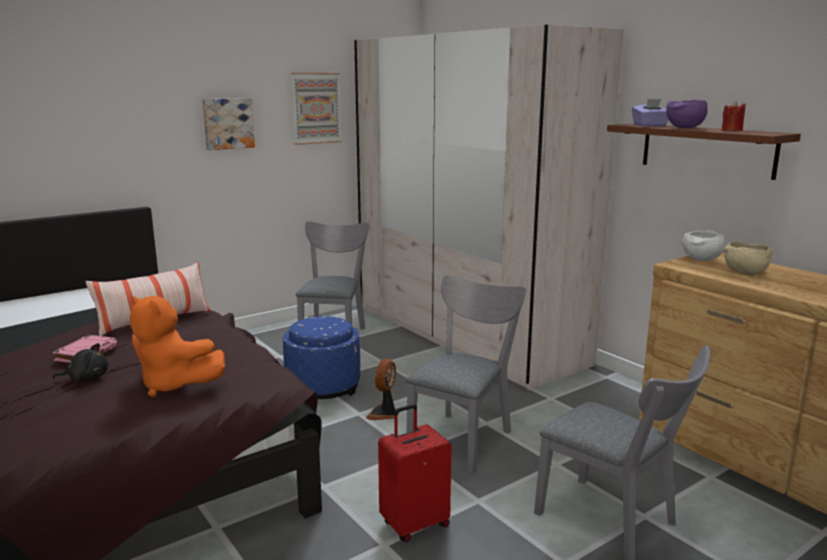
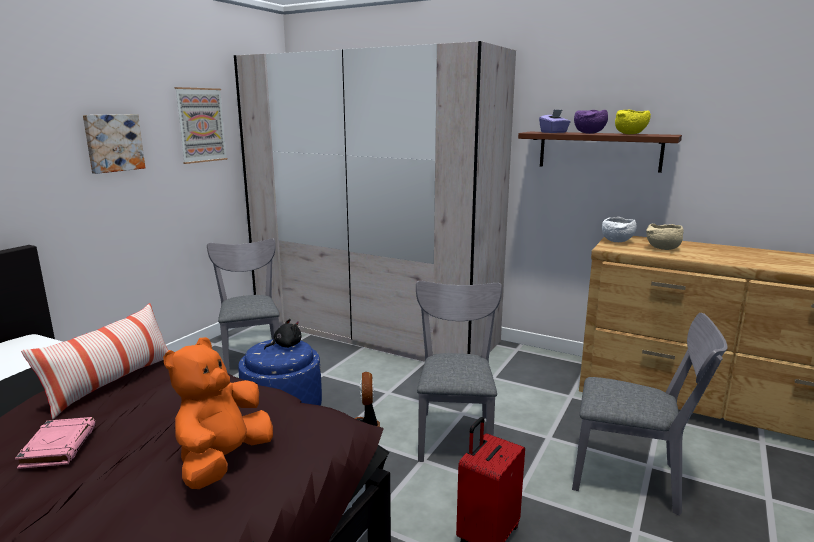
camera: 25 degrees left, 0 degrees up
(86, 379) = (92, 483): black plush toy -> black plush toy (285, 345)
(174, 385) = (223, 461): orange plush toy -> orange plush toy turned 105 degrees clockwise
(731, 130) = (630, 134): red candle -> yellow bowl

